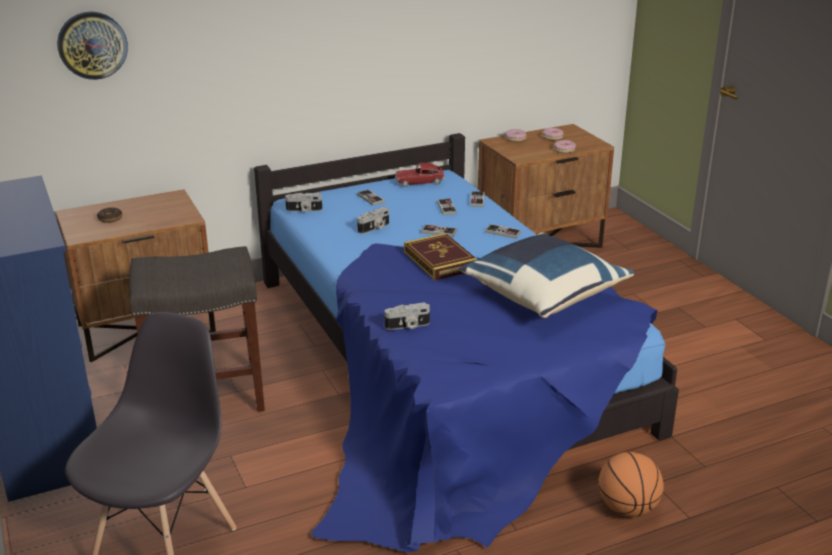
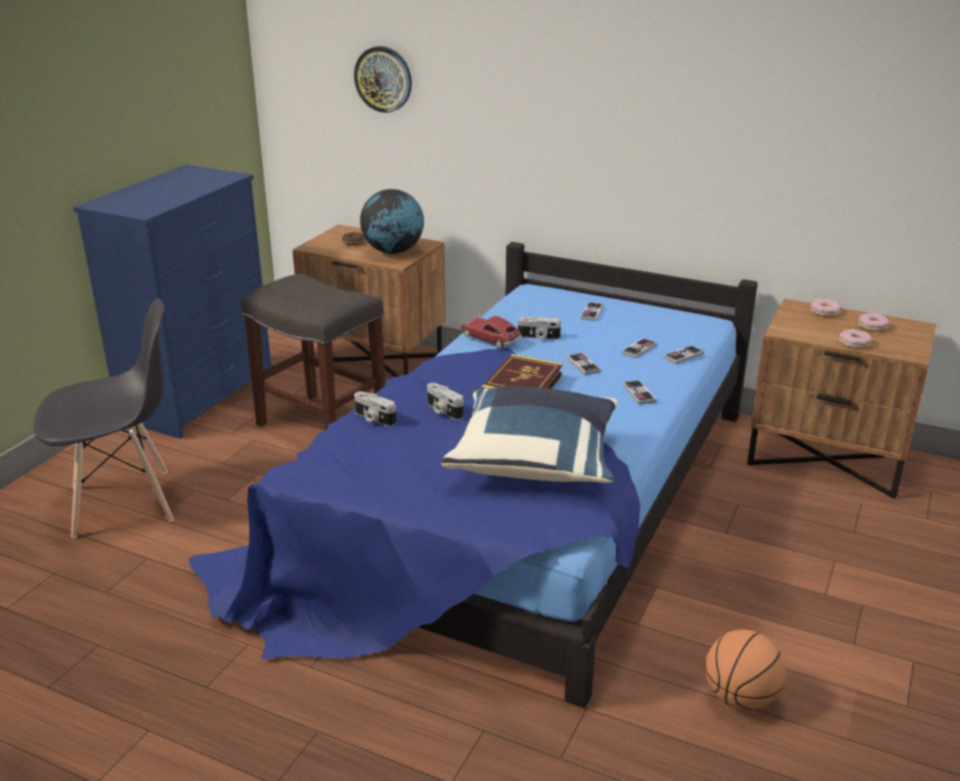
camera: 50 degrees right, 0 degrees up
(163, 212) = (393, 252): none -> globe
(304, 210) = (519, 298): camera -> camera (443, 411)
(419, 182) = (668, 318): toy car -> toy car (490, 339)
(627, 509) = (417, 728): basketball -> basketball (740, 698)

